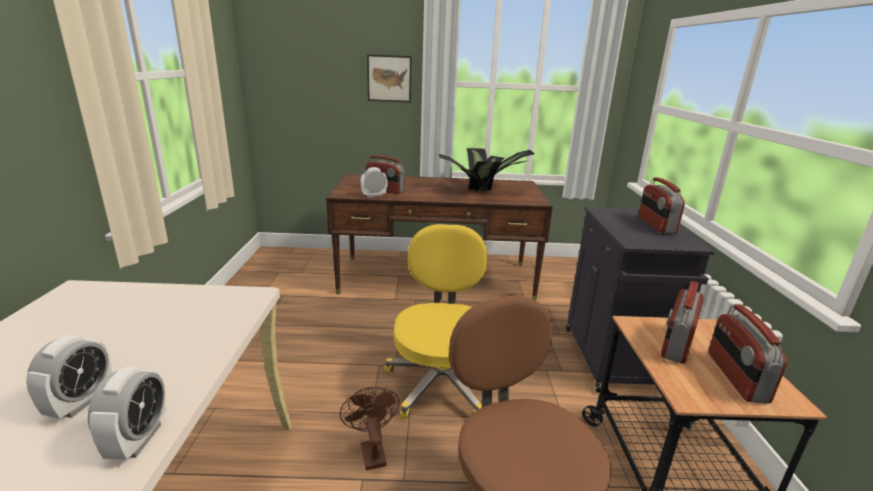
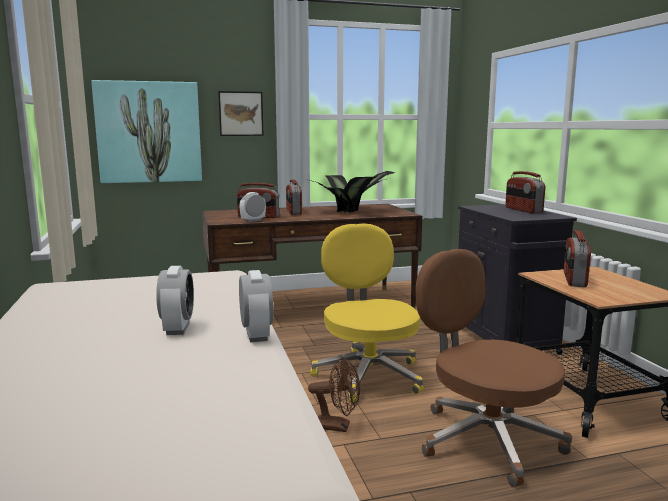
camera: 15 degrees left, 10 degrees down
(301, 94) = (149, 132): none -> picture
(371, 450) = (338, 426): brown fan -> brown fan turned 135 degrees clockwise
(735, 377) = (624, 289): radio -> radio (293, 212)

